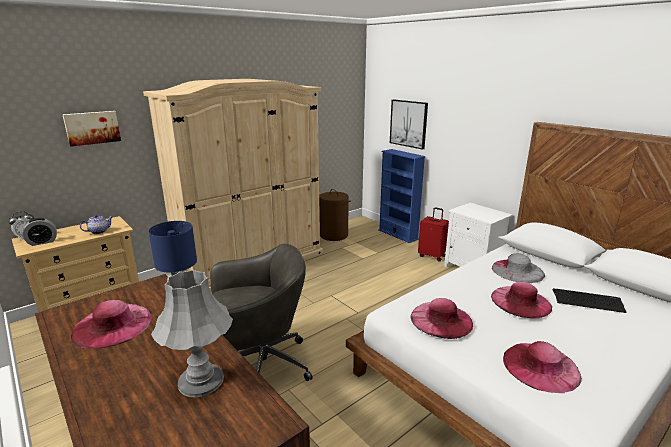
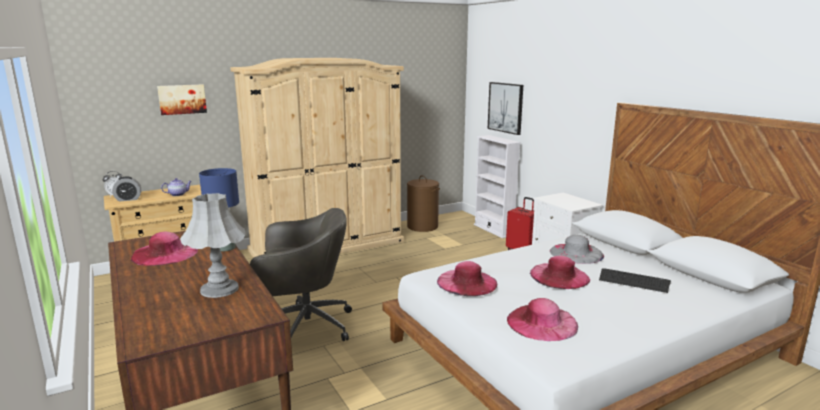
camera: 10 degrees right, 5 degrees down
(398, 234) = (493, 230): blue bookcase -> white bookcase

